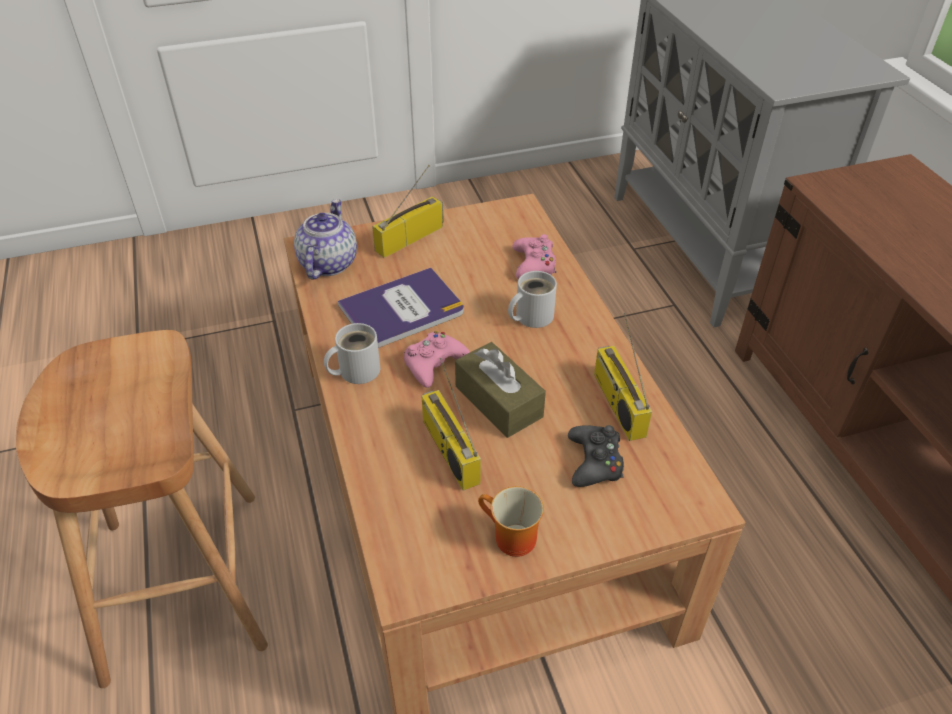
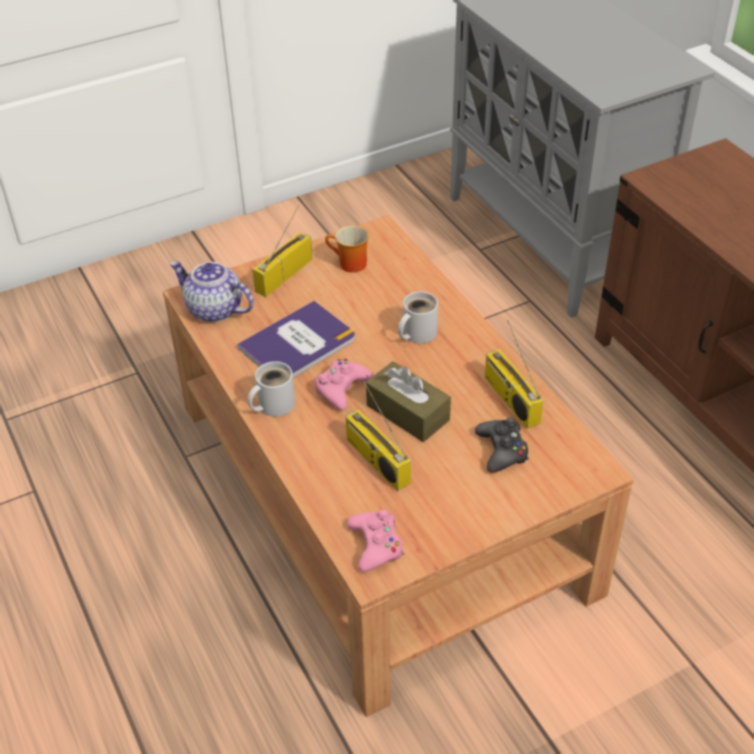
camera: 10 degrees left, 0 degrees up
(184, 584) = (131, 630): brown stool -> none
(327, 263) = (214, 309): teapot -> teapot turned 60 degrees counterclockwise
(509, 539) = (446, 523): mug -> mug (349, 264)
(534, 264) = (407, 284): pink game controller -> pink game controller (376, 545)

